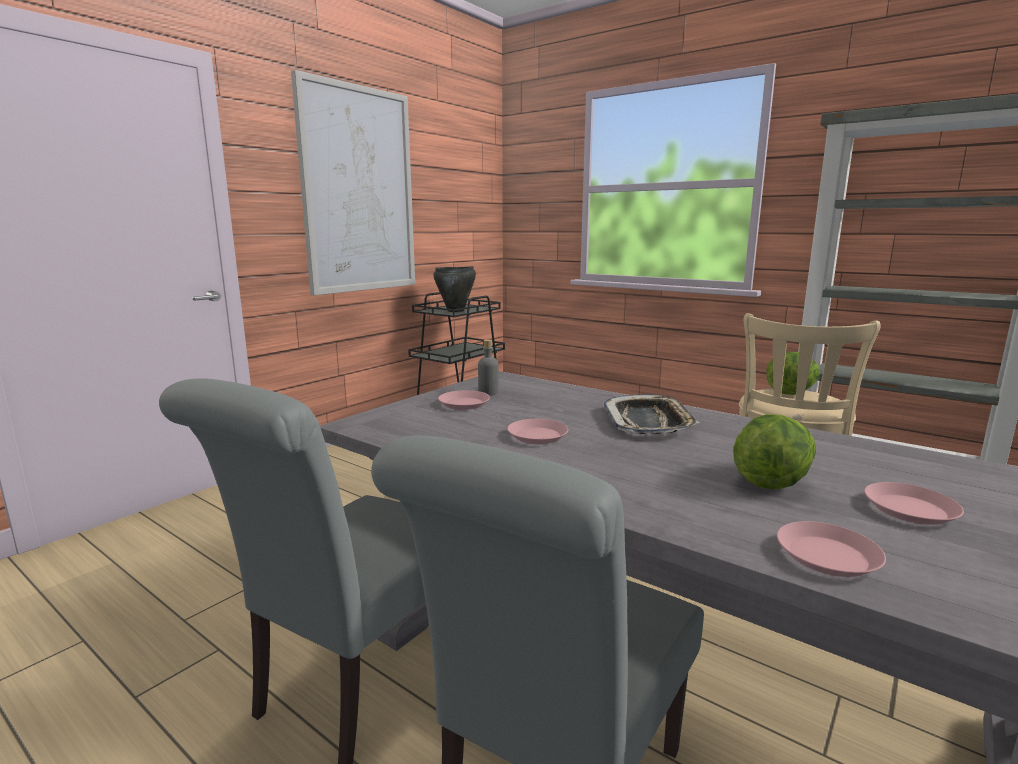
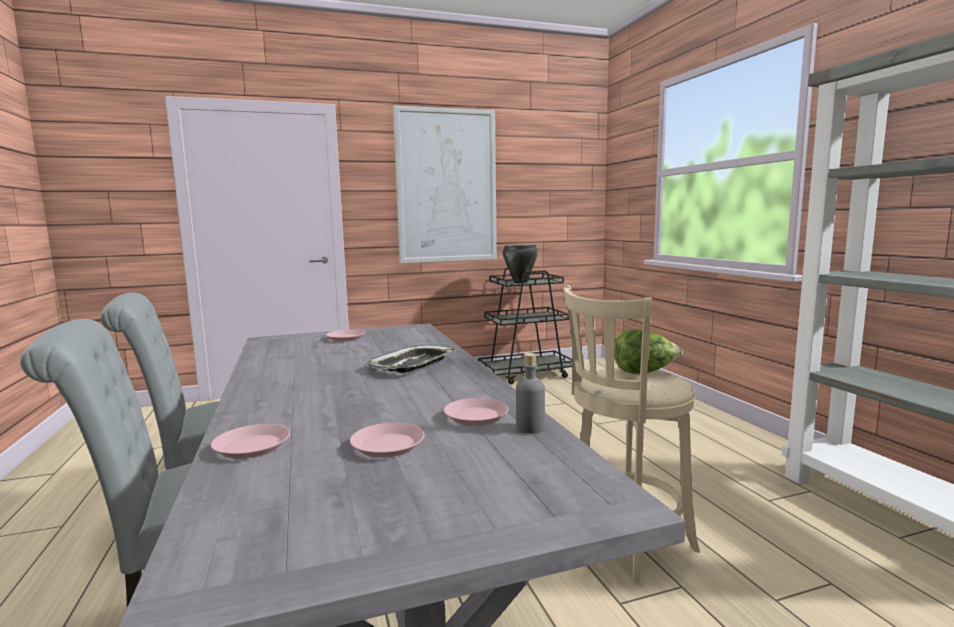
camera: 35 degrees right, 5 degrees down
(488, 392) = (379, 334): grey bottle -> grey bottle (530, 428)
(537, 436) = (324, 360): pink plate -> pink plate (475, 417)
(771, 480) = (366, 409): lettuce -> none

